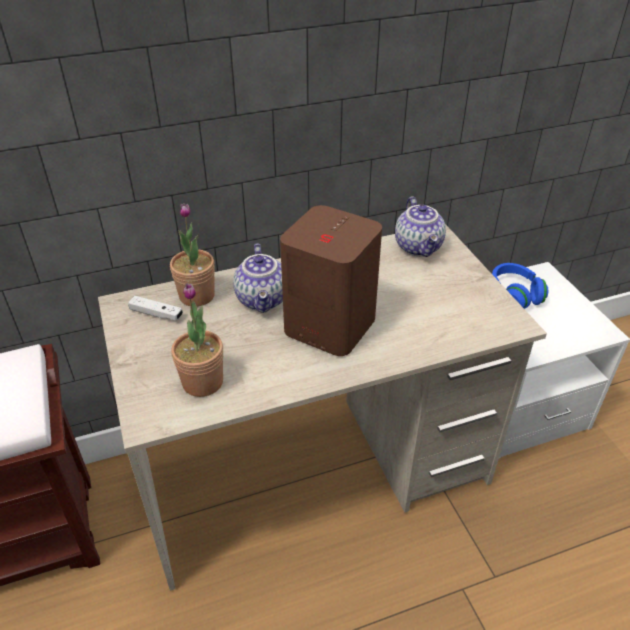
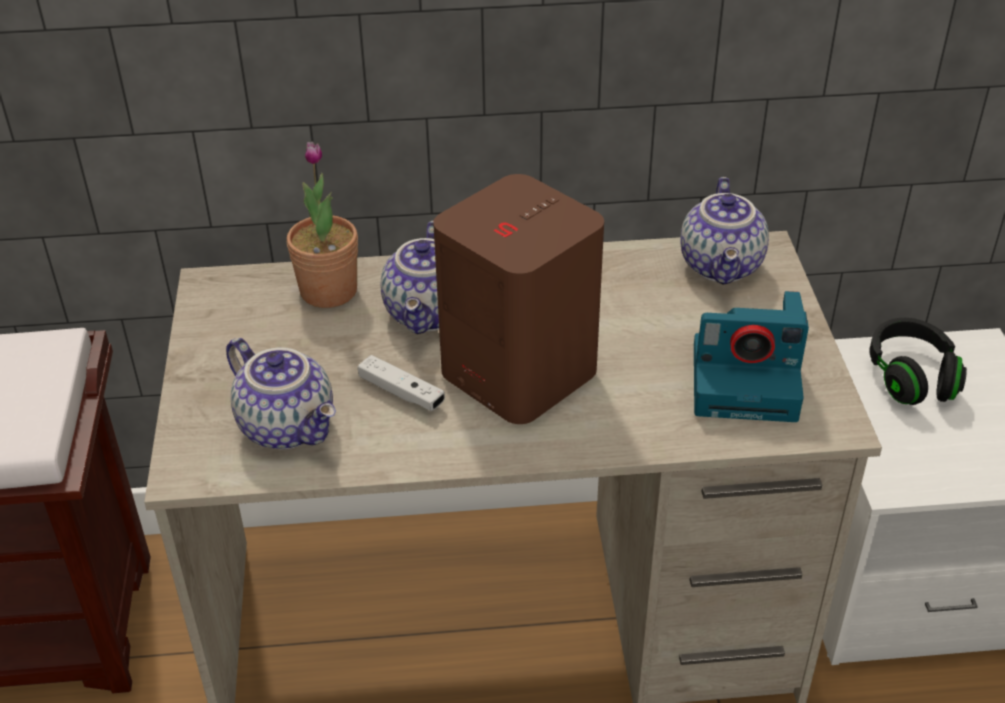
camera: 15 degrees right, 0 degrees up
(156, 314) = (257, 309): white game controller -> white game controller (401, 392)
(202, 382) = (289, 426): potted plant -> teapot
(459, 308) = (747, 380): none -> camera
(515, 294) = (911, 377): blue headphones -> black headphones

